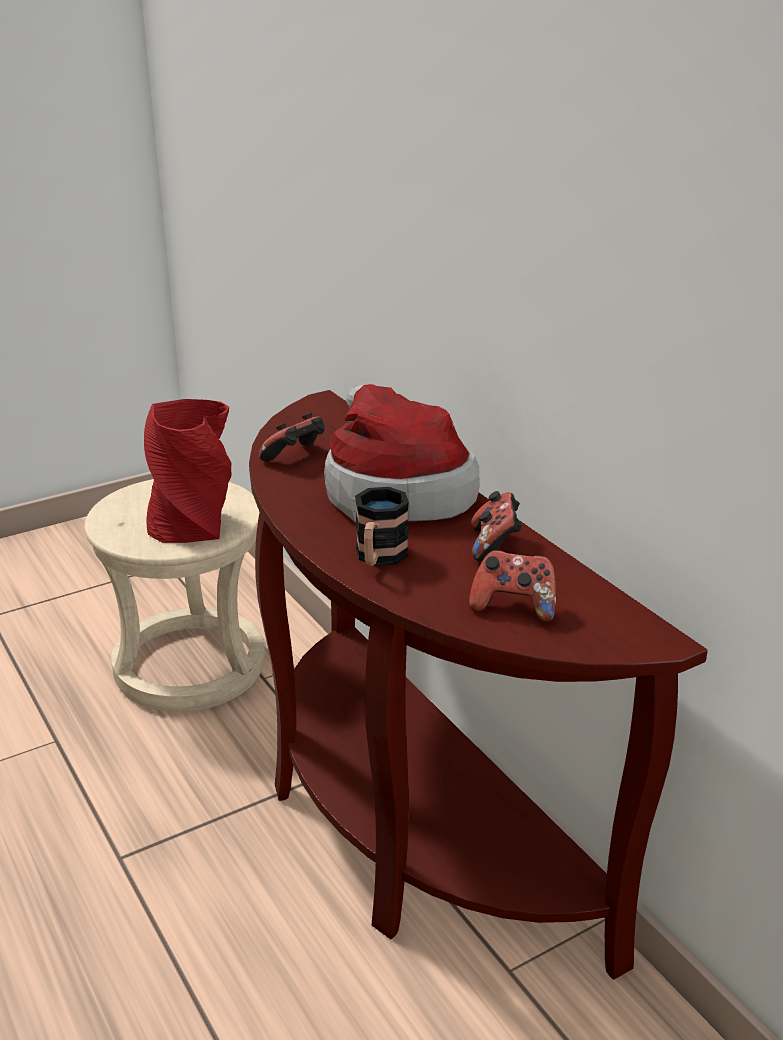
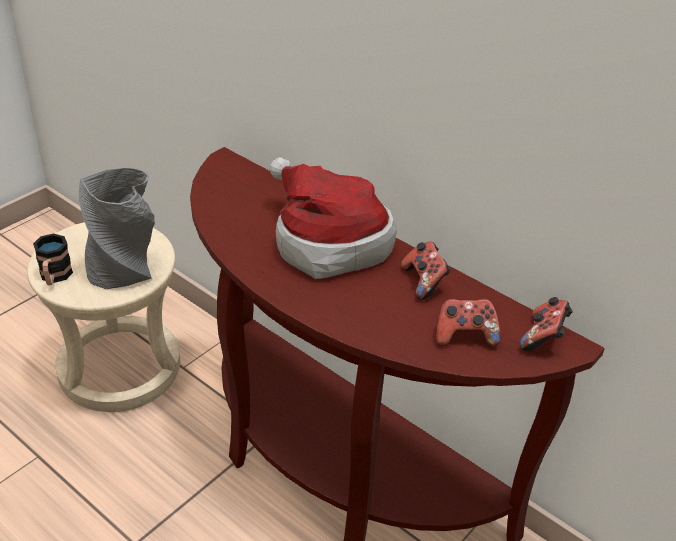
camera: 20 degrees left, 10 degrees up
(193, 525) = (124, 268): red vase -> grey vase
(296, 457) = (234, 220): game controller -> game controller (543, 338)
(378, 558) = (348, 309): mug -> mug (54, 277)

